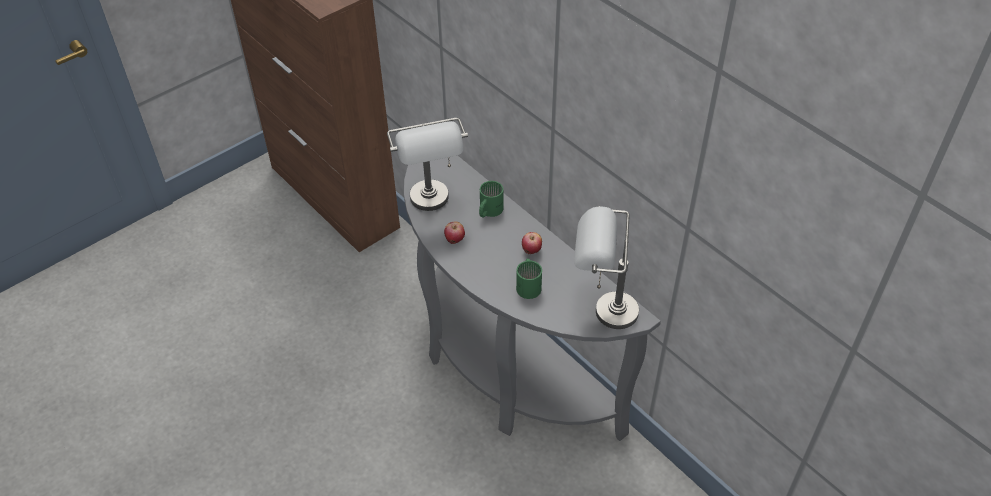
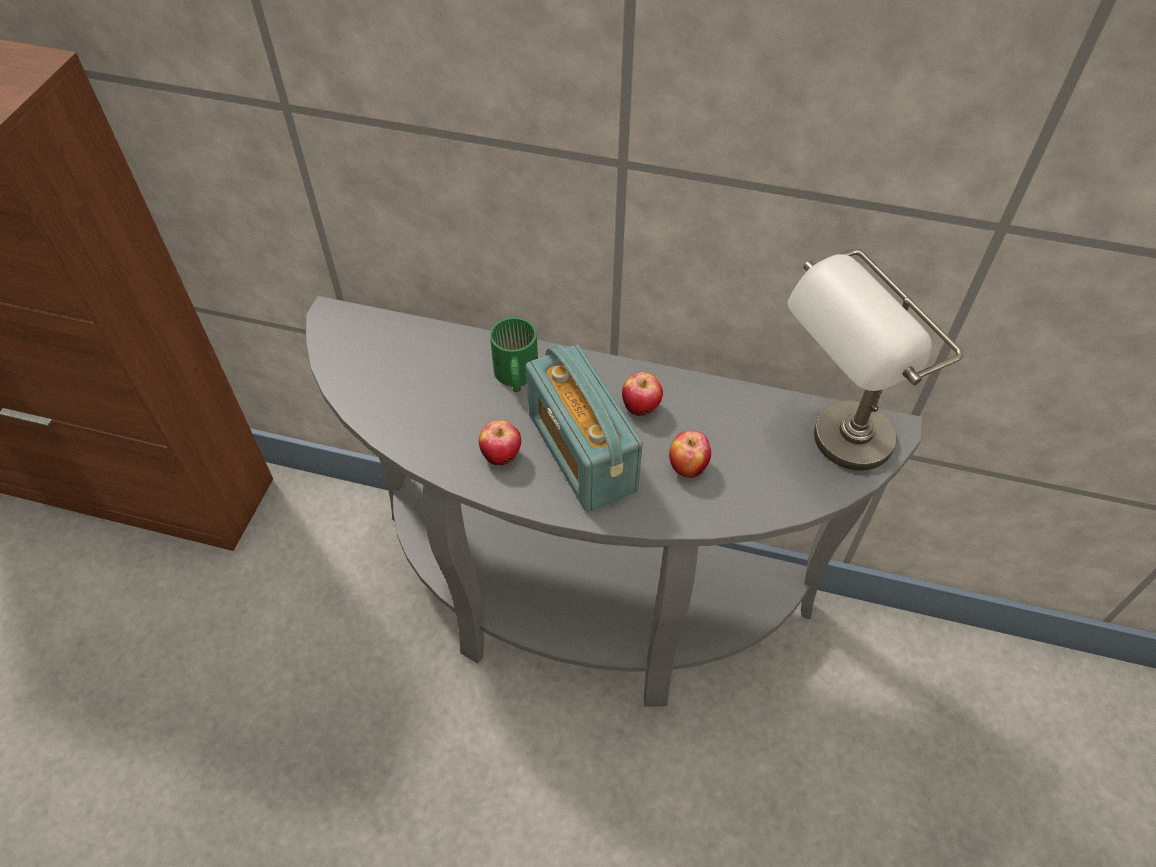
camera: 35 degrees left, 5 degrees up
(434, 206) = (415, 414): grey table lamp -> none
(489, 256) = (581, 452): none -> radio
(529, 285) = (687, 467): green mug -> apple

